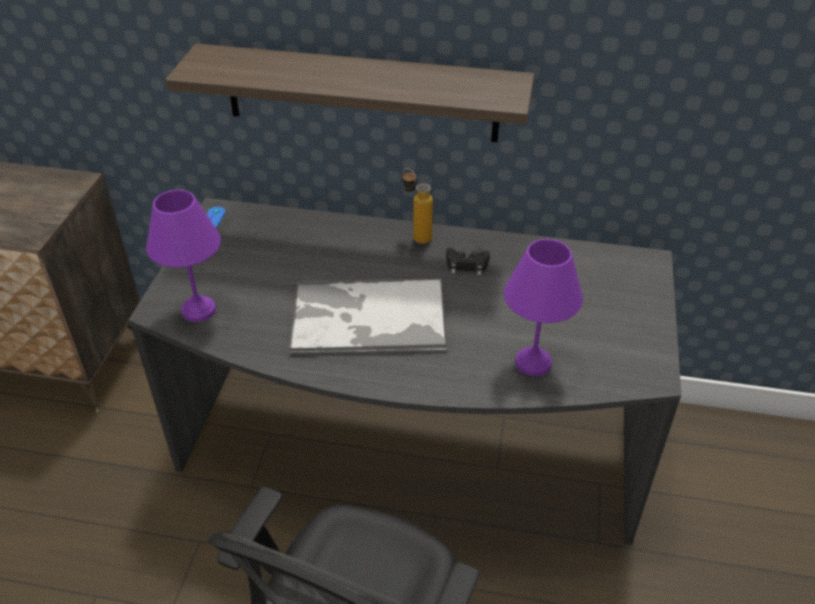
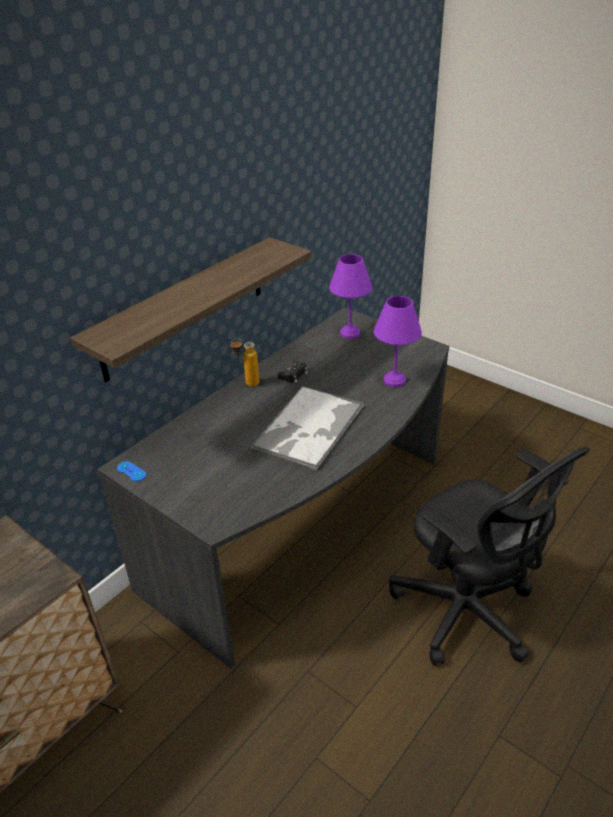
camera: 60 degrees left, 5 degrees down
(200, 310) = (235, 503): purple table lamp -> purple table lamp (350, 333)

